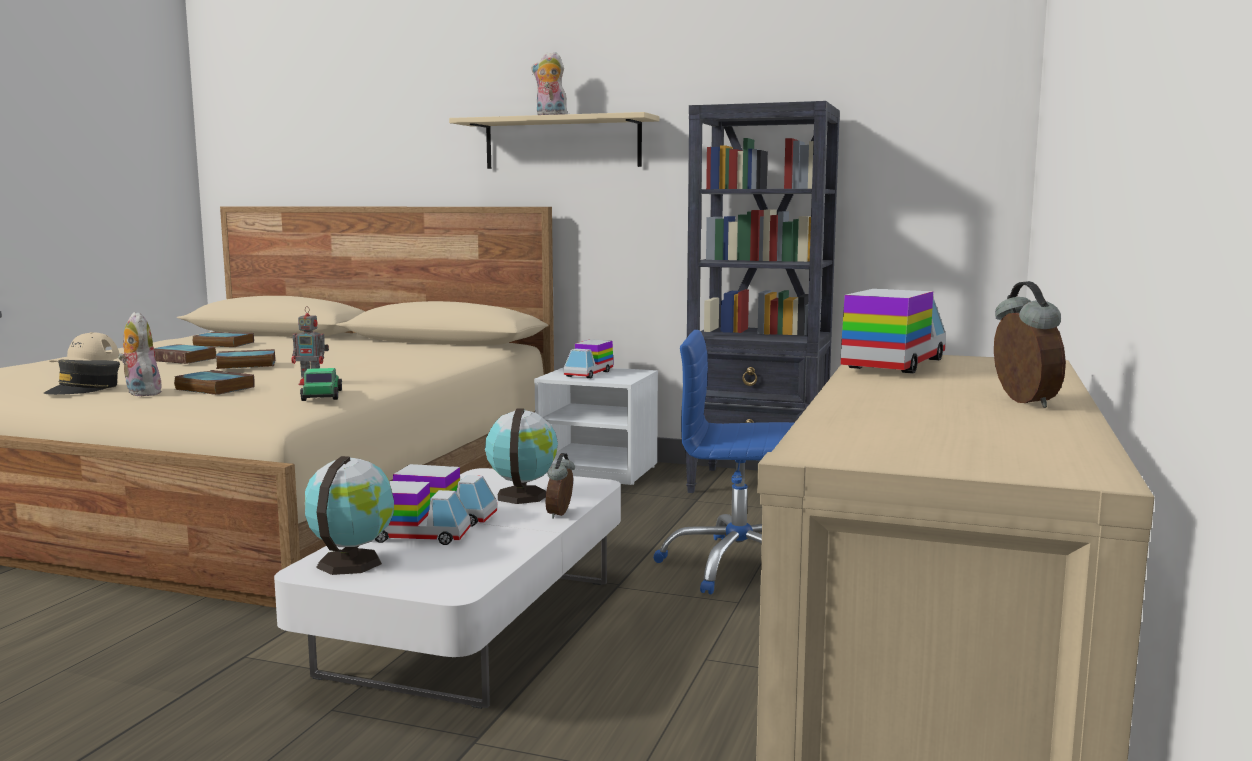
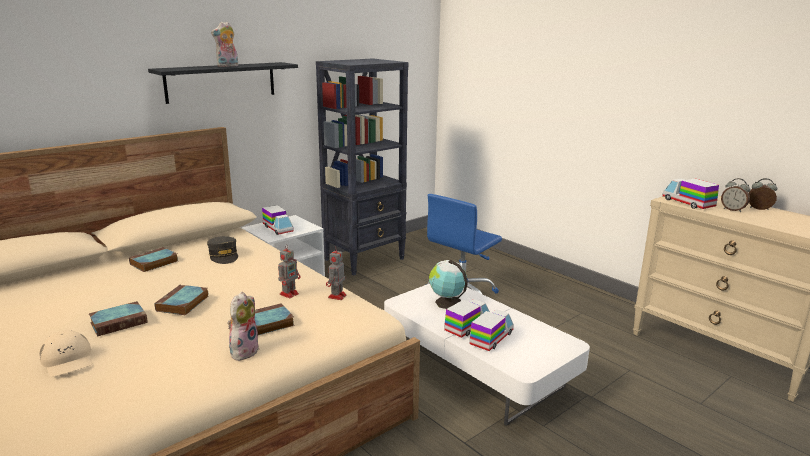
camera: 60 degrees left, 10 degrees up
(84, 389) = (196, 371): grey cap -> grey cap (224, 256)
(140, 393) = (243, 351): plush toy -> plush toy turned 120 degrees clockwise
(222, 344) = (38, 301): book -> book (153, 263)
(322, 395) = (336, 297): toy car -> toy robot
(351, 561) = (518, 360): globe -> none
(561, 514) = (486, 301): alarm clock -> alarm clock (733, 210)
(562, 143) = (221, 82): beige shelf -> black shelf

